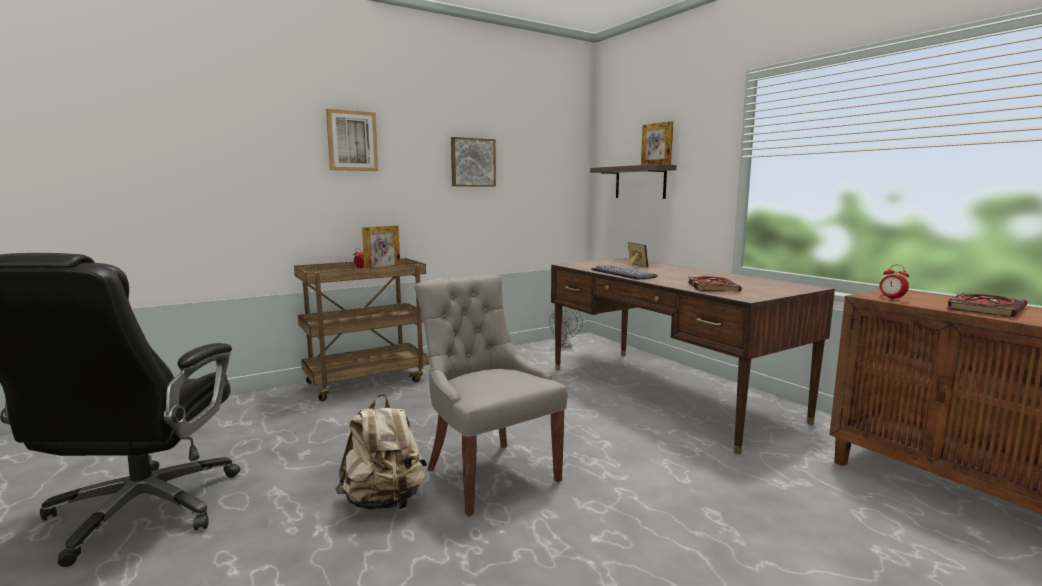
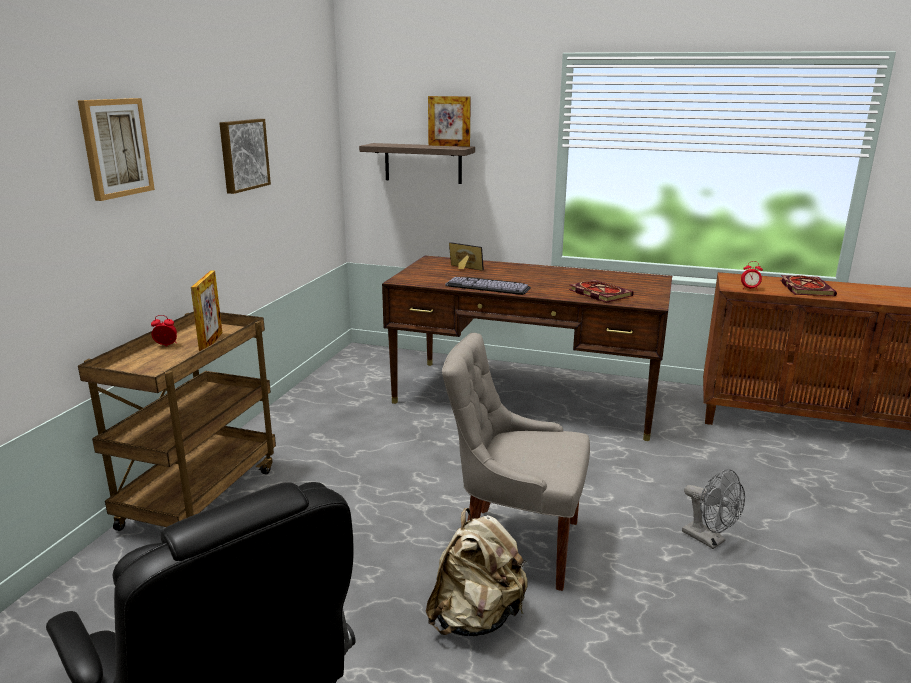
camera: 40 degrees left, 10 degrees up
(565, 346) = (356, 368): grey fan -> grey fan (709, 540)

